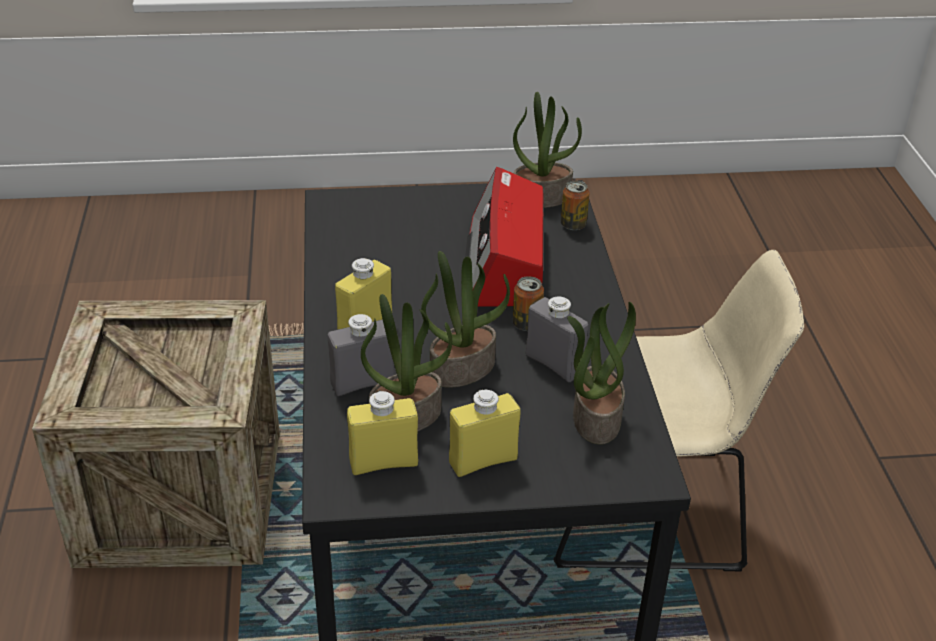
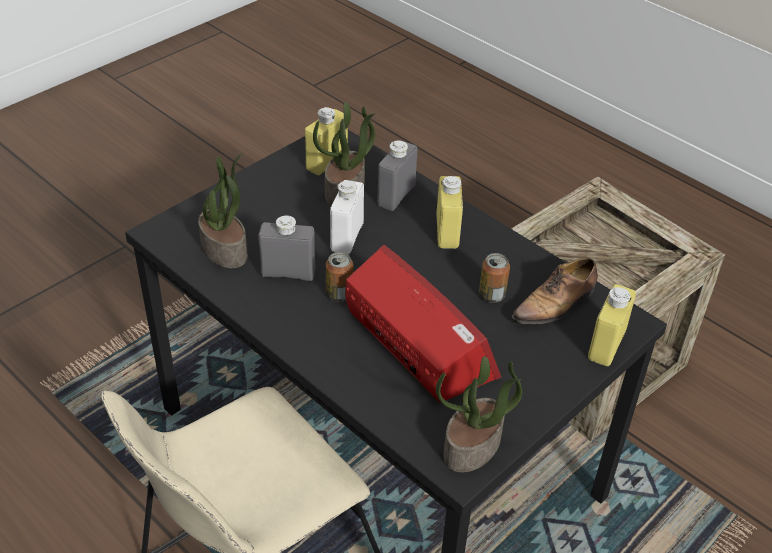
camera: 140 degrees right, 5 degrees up
(362, 234) = (556, 304): none -> shoe
(462, 368) = (347, 237): potted plant -> white bottle
(483, 461) = (271, 190): yellow bottle -> yellow bottle (606, 345)
(573, 225) = (406, 426): can -> can (492, 295)

